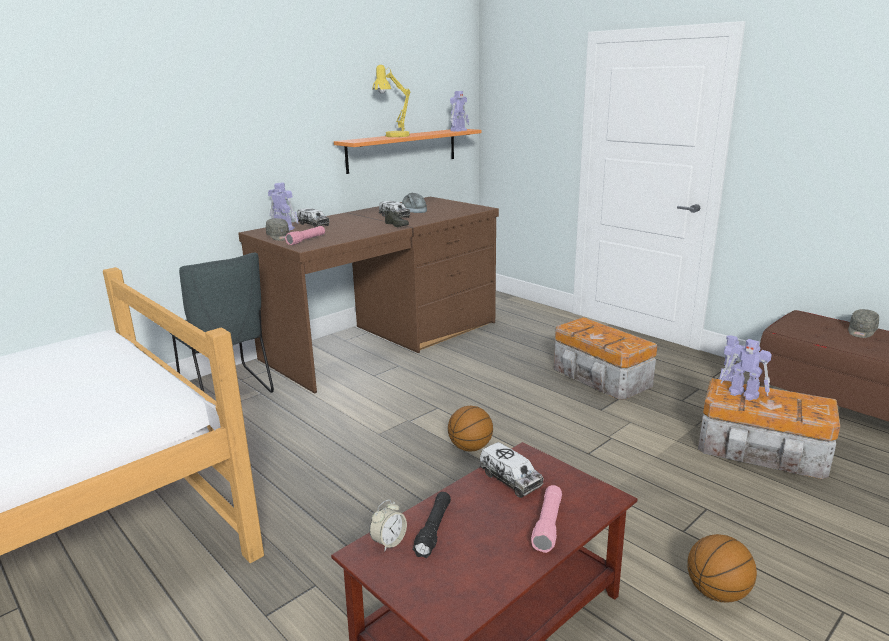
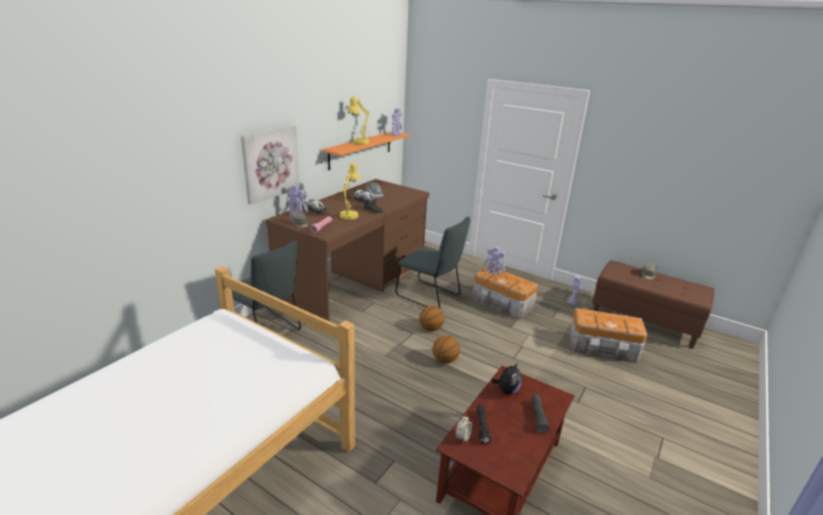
camera: 15 degrees left, 5 degrees up
(245, 152) = (270, 163): none -> picture
(359, 229) = (350, 214): none -> yellow table lamp
(488, 362) = (430, 296): none -> grey chair
(510, 479) = (507, 391): toy truck -> plush toy
(548, 525) = (538, 417): pink flashlight -> black flashlight
(717, 592) = (604, 435): basketball -> basketball (431, 328)
(744, 394) = (596, 318): toy robot -> toy robot (493, 272)

